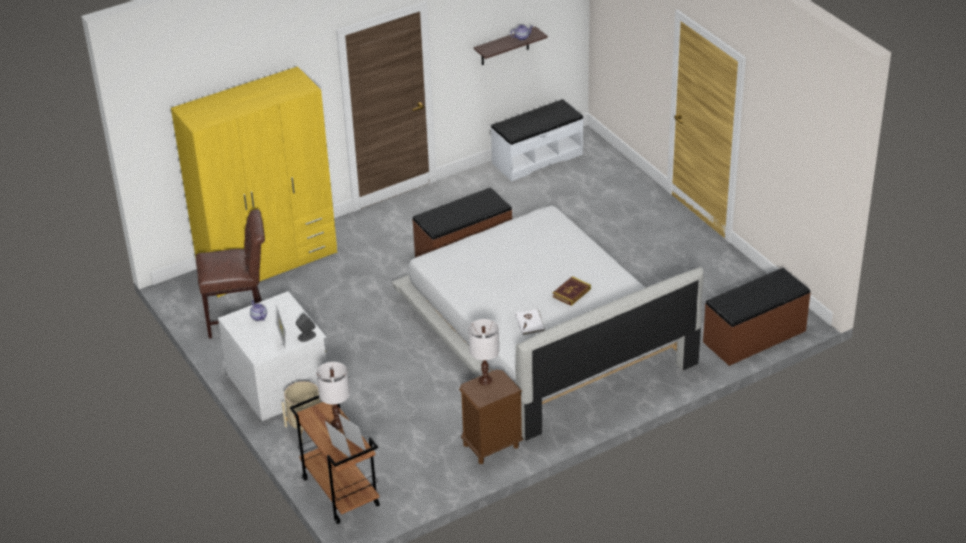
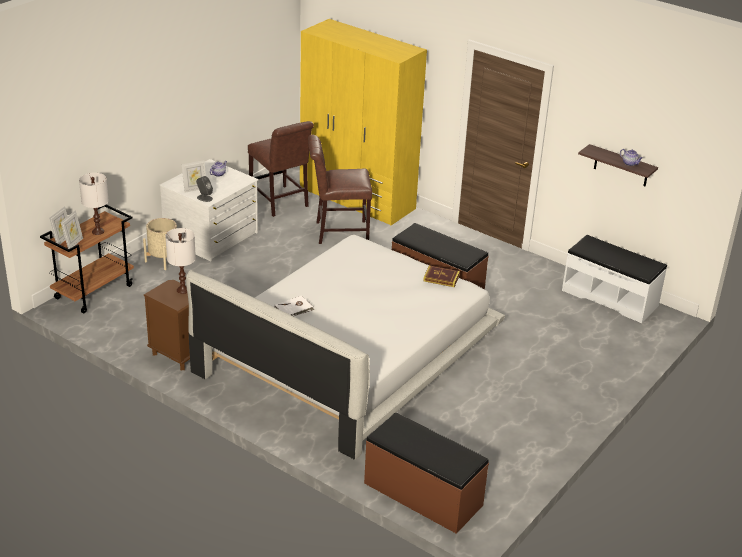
camera: 65 degrees right, 5 degrees down
(327, 290) = (338, 232): none -> brown chair
(571, 293) = (352, 323): book -> book (441, 278)

